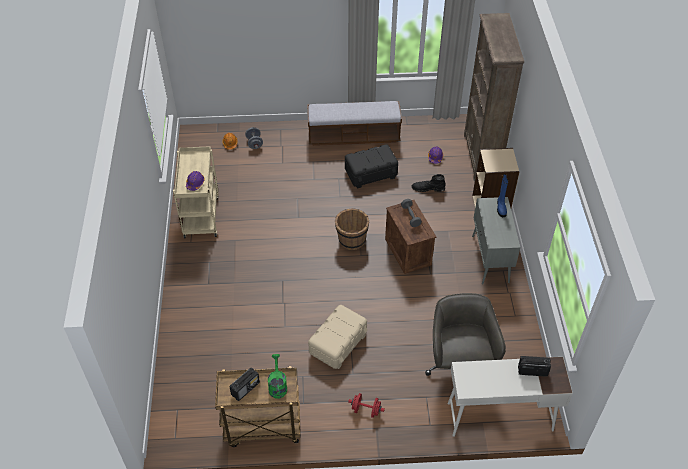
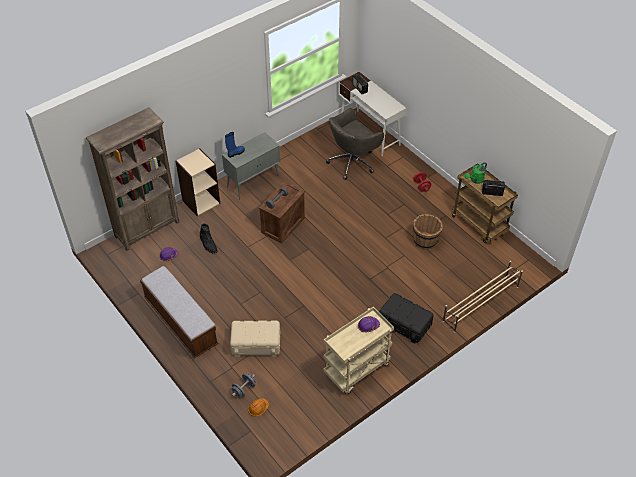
camera: 125 degrees left, 0 degrees up
(170, 349) = (480, 304): none -> beige shoe rack
(338, 344) = (390, 222): beige storage box -> beige storage box (256, 344)
(351, 240) = (299, 261): brown bucket -> brown bucket (425, 241)
(370, 173) = (218, 286): black storage box -> black storage box (404, 324)

